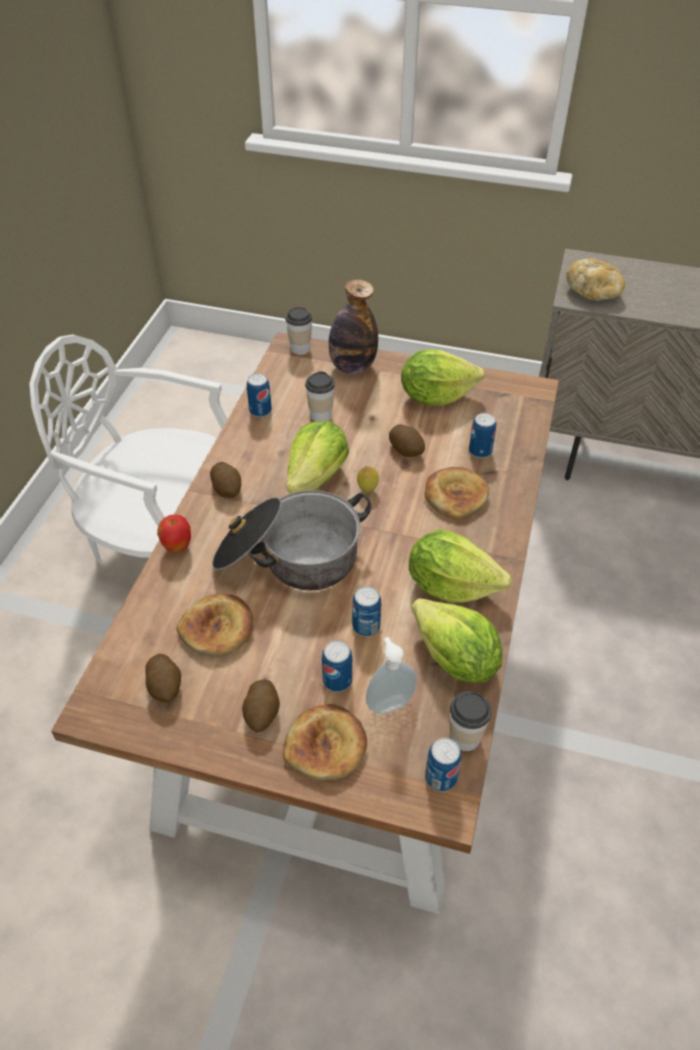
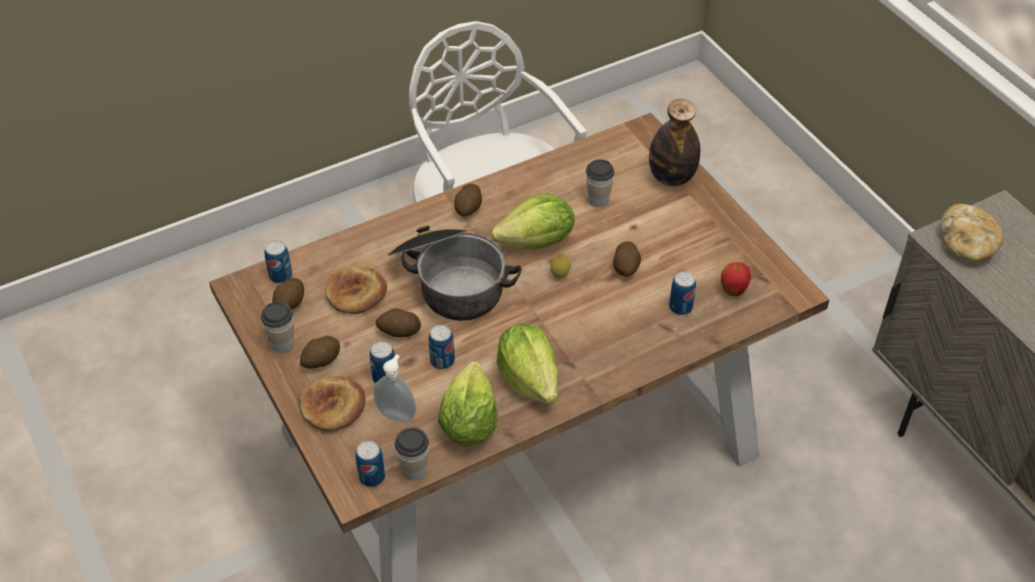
camera: 45 degrees right, 0 degrees up
(178, 547) = (392, 226): apple -> apple (733, 292)
(260, 411) = (559, 167): can -> can (280, 276)
(298, 631) = (399, 332): none -> potato
(300, 348) = (650, 137): cup -> cup (282, 343)
(435, 396) = (705, 243): lettuce -> none
(455, 496) = (616, 325): bread -> none

